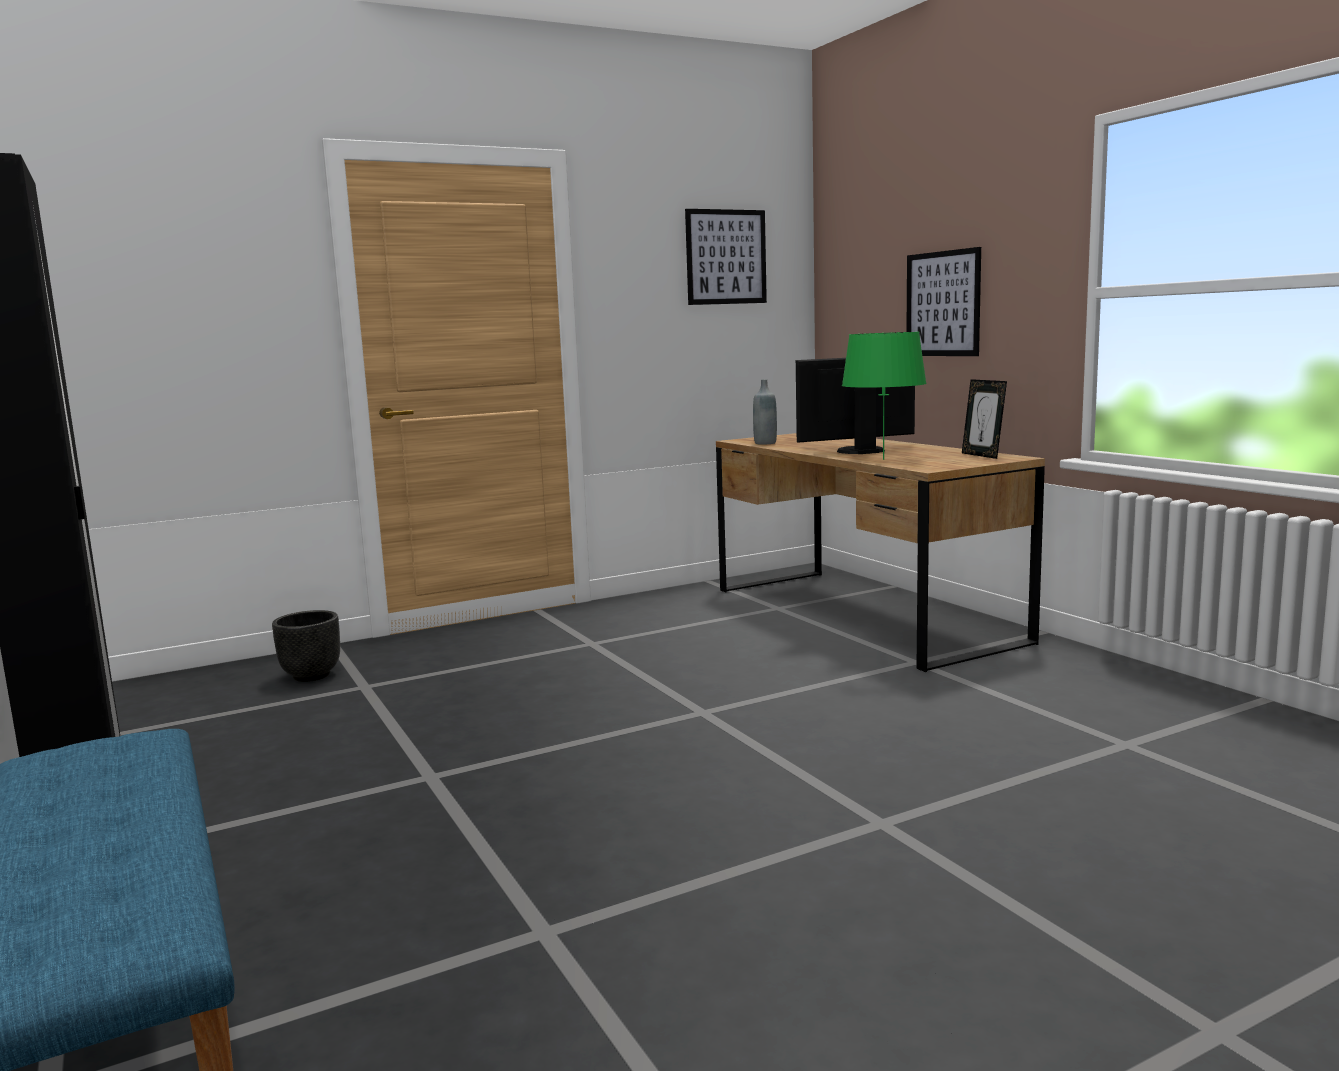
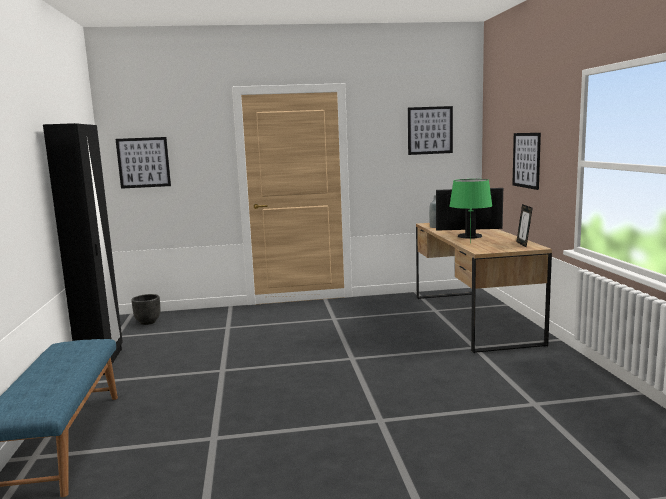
camera: 20 degrees right, 0 degrees up
(106, 311) = (143, 162): none -> picture
(310, 676) = (211, 320): black planter -> black planter (147, 322)

